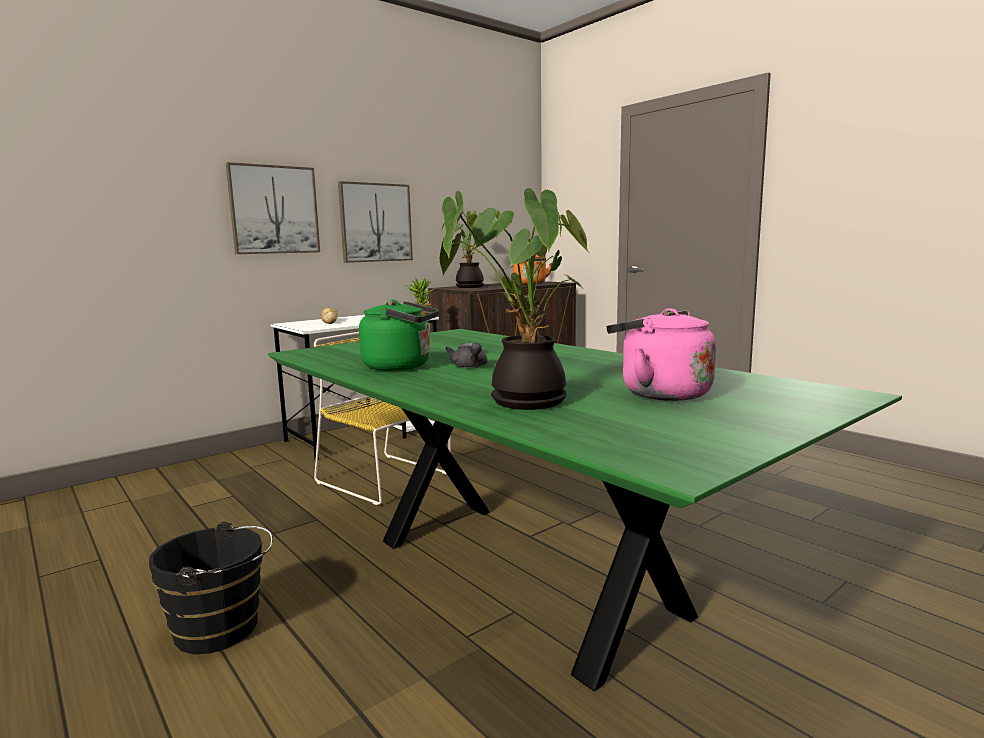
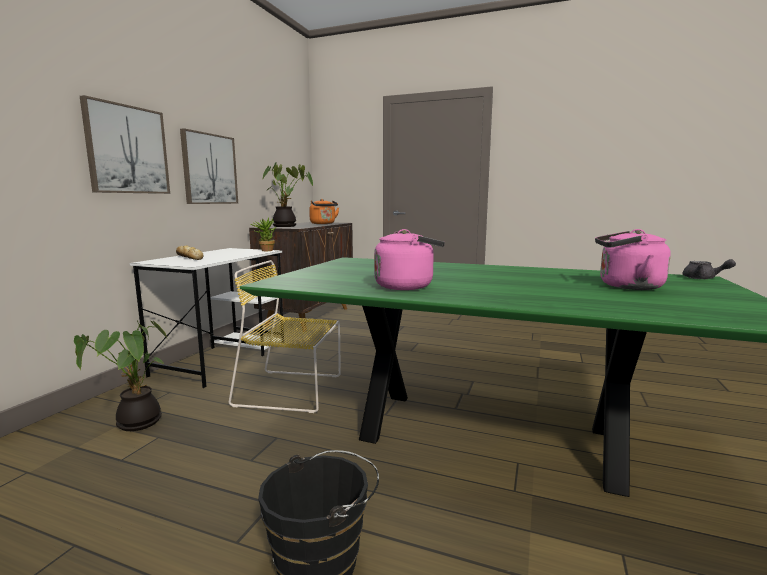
camera: 30 degrees left, 0 degrees up
(401, 366) = (407, 286): green kettle -> pink kettle
(470, 367) = (457, 282): grey teapot -> grey teapot (703, 278)
(521, 401) = (577, 299): potted plant -> potted plant (135, 423)

